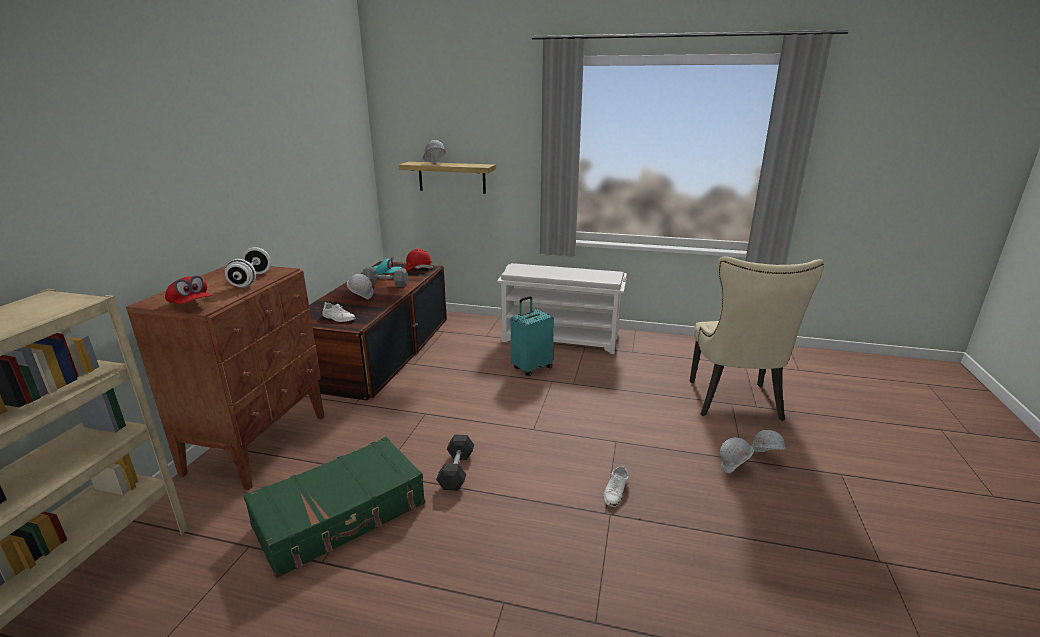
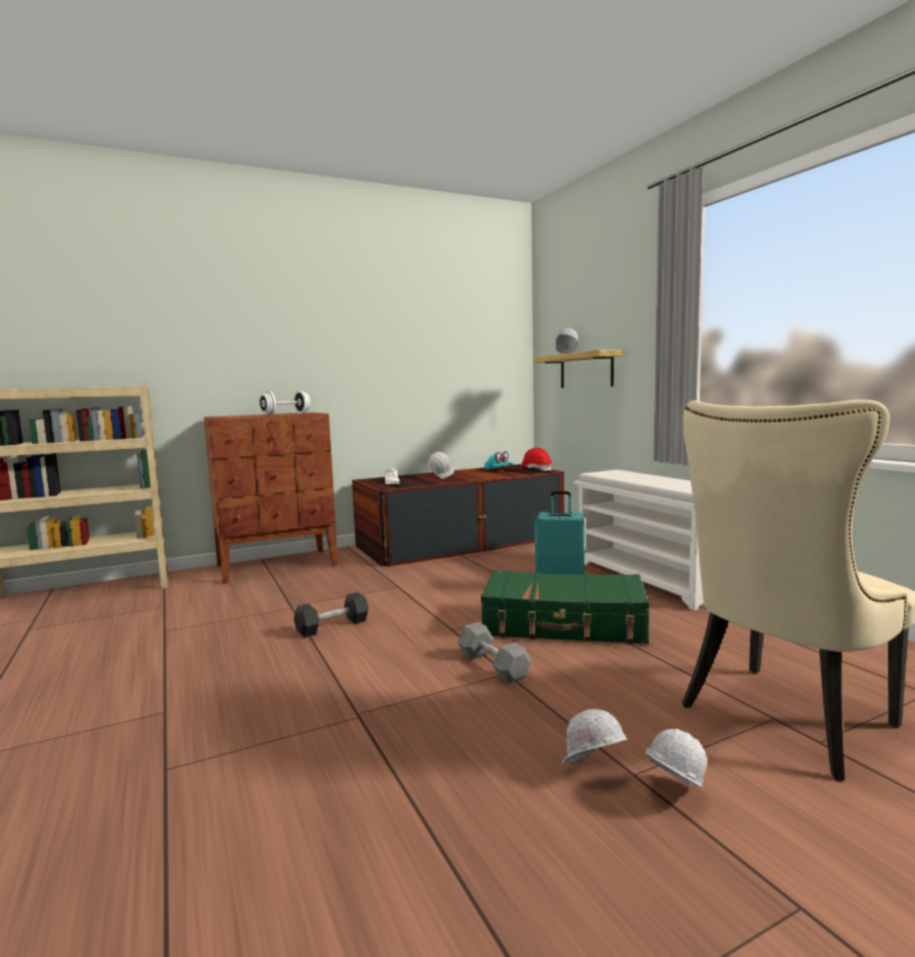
camera: 50 degrees right, 15 degrees down
(191, 305) = (222, 417): red cap -> none
(341, 515) = (223, 615): green suitcase -> green suitcase (564, 624)
(386, 284) = (480, 474): grey dumbbell -> grey dumbbell (493, 666)
(615, 491) = (406, 706): white shoe -> none

